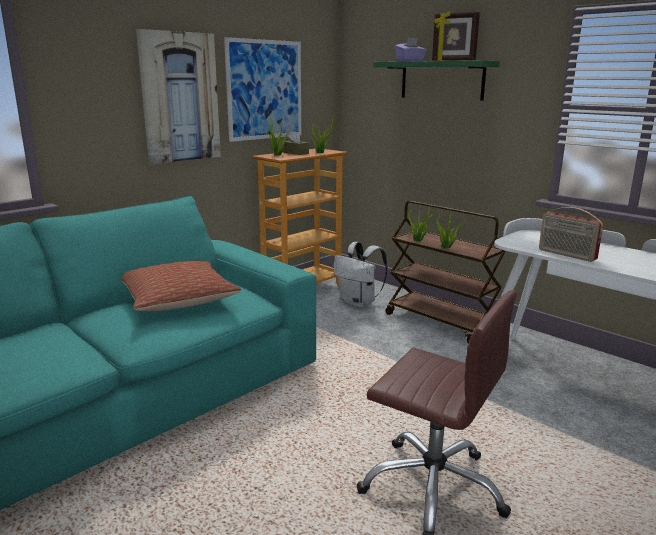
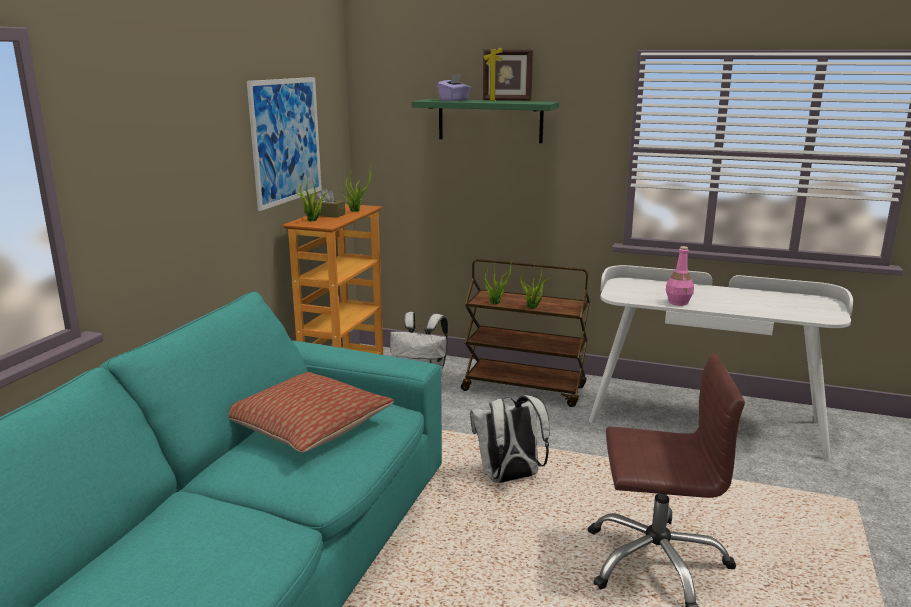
camera: 25 degrees left, 0 degrees up
(180, 97) = (209, 164): picture -> none
(364, 386) = (509, 478): none -> white backpack
(566, 255) = (678, 302): radio -> pink bottle

